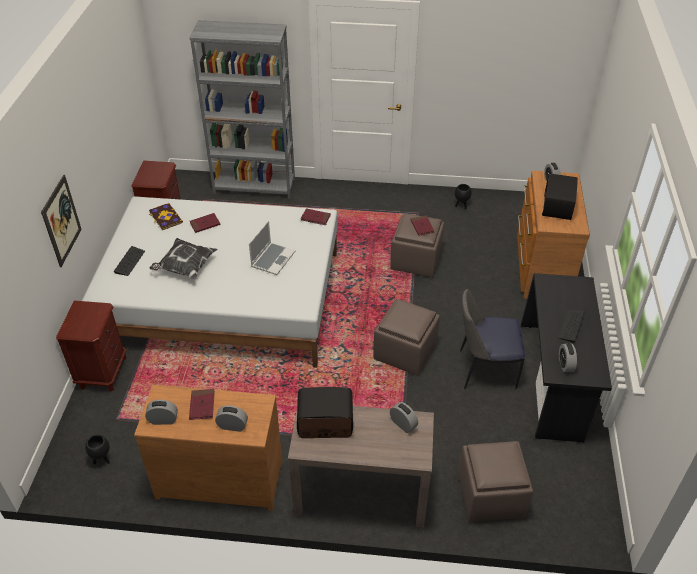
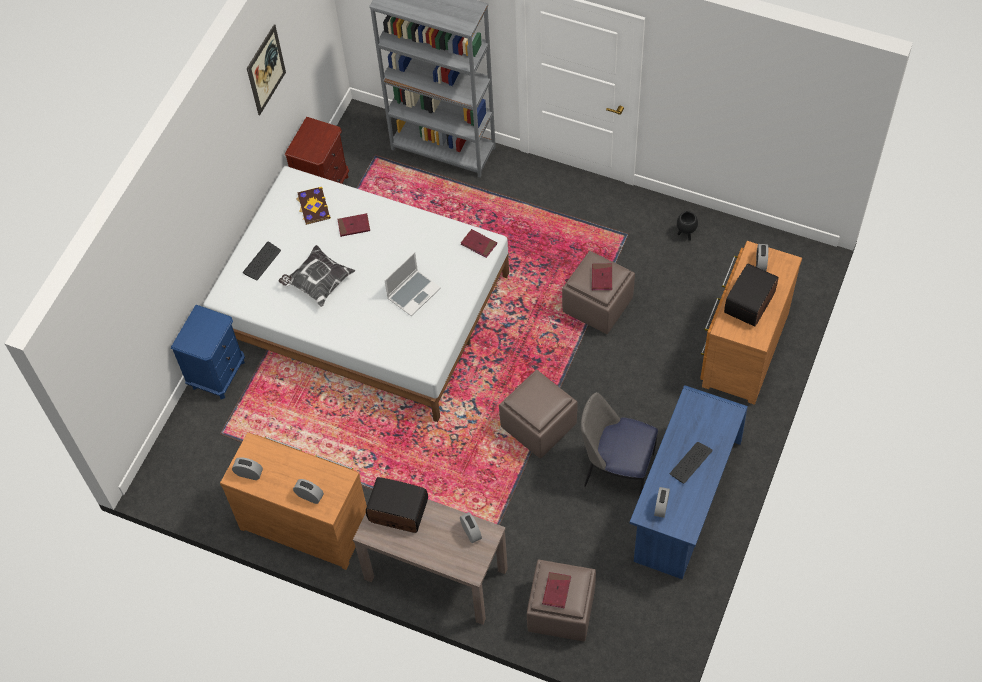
camera: 20 degrees right, 15 degrees up
(61, 221) = (190, 233): picture -> picture (266, 70)
(102, 459) = (199, 475): black planter -> none
(103, 372) = (218, 374): brown nightstand -> blue nightstand
(202, 405) = (287, 467): red book -> red book (556, 591)
(553, 381) = (684, 500): black desk -> blue desk

